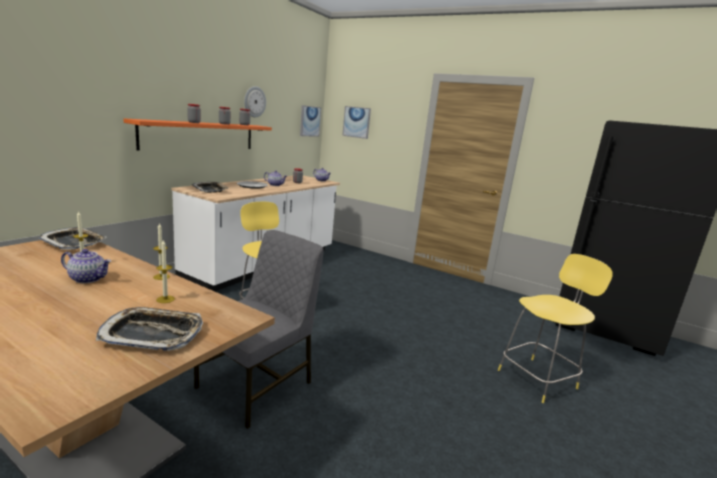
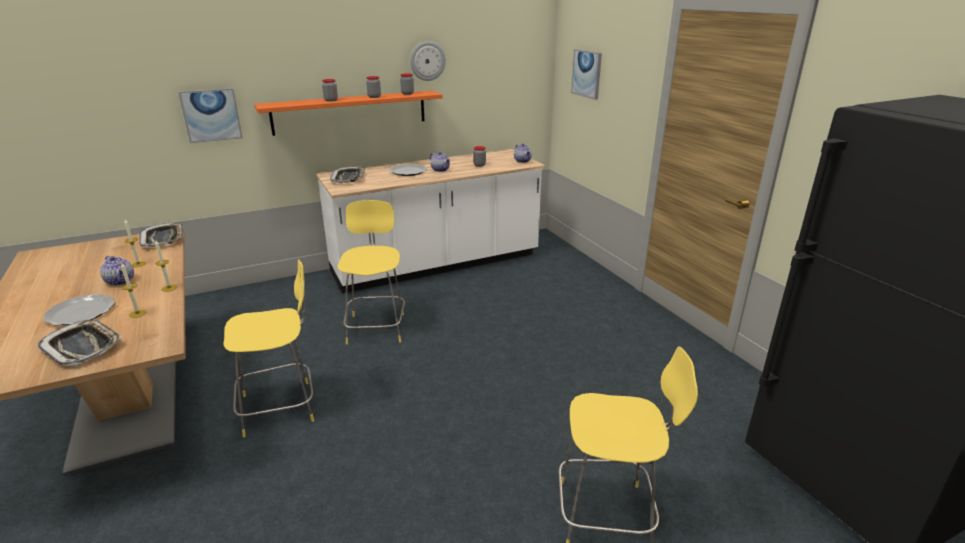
camera: 35 degrees right, 10 degrees up
(88, 309) = (80, 313): none -> plate
(257, 385) = (281, 407): grey chair -> yellow stool
(309, 121) = (528, 74): picture -> picture (211, 115)

